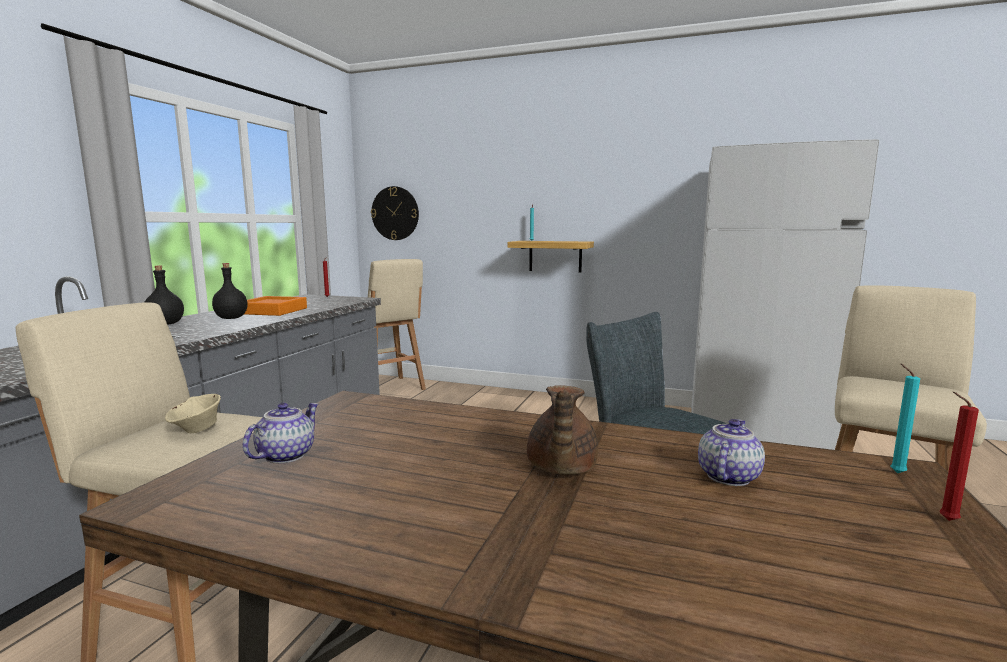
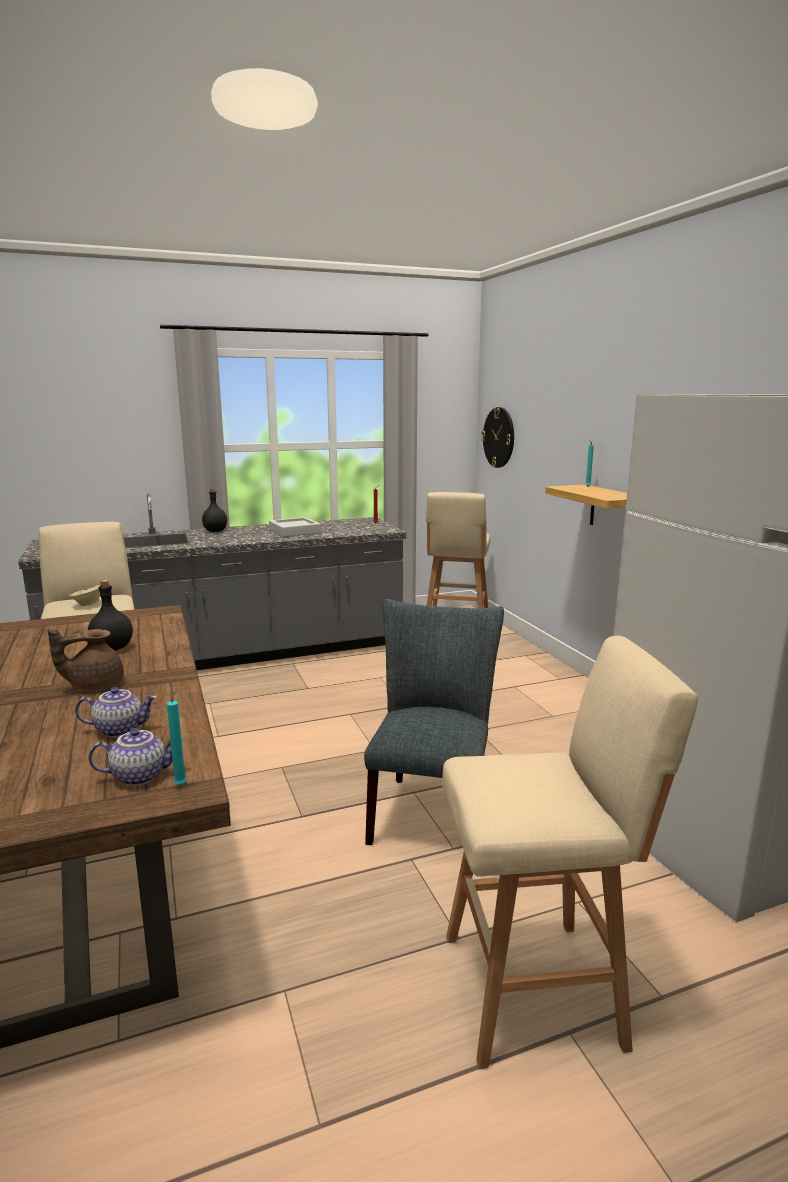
camera: 50 degrees right, 5 degrees up
(231, 318) = (255, 533): black bottle -> black bottle (113, 648)
(272, 311) = (295, 531): orange tray -> grey tray
(285, 455) = (60, 629): teapot -> teapot (140, 775)
(945, 519) = (94, 805): red candle -> none

